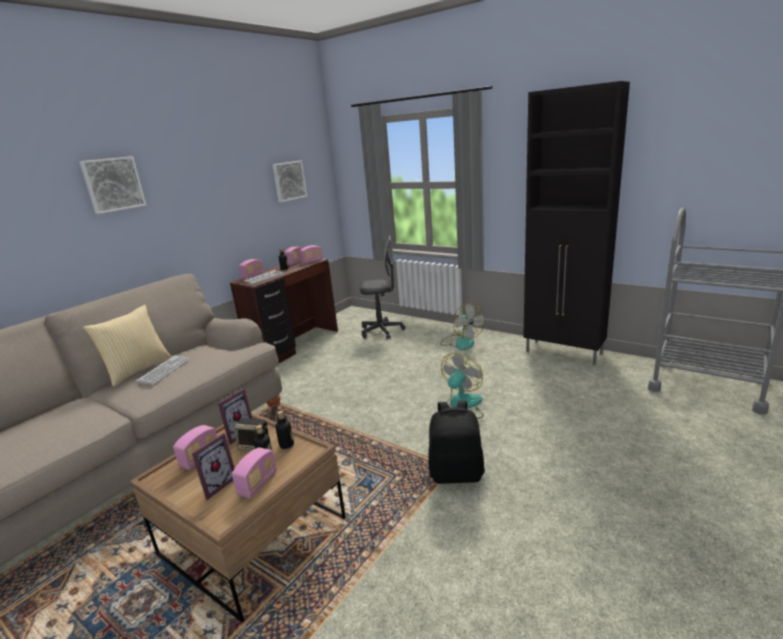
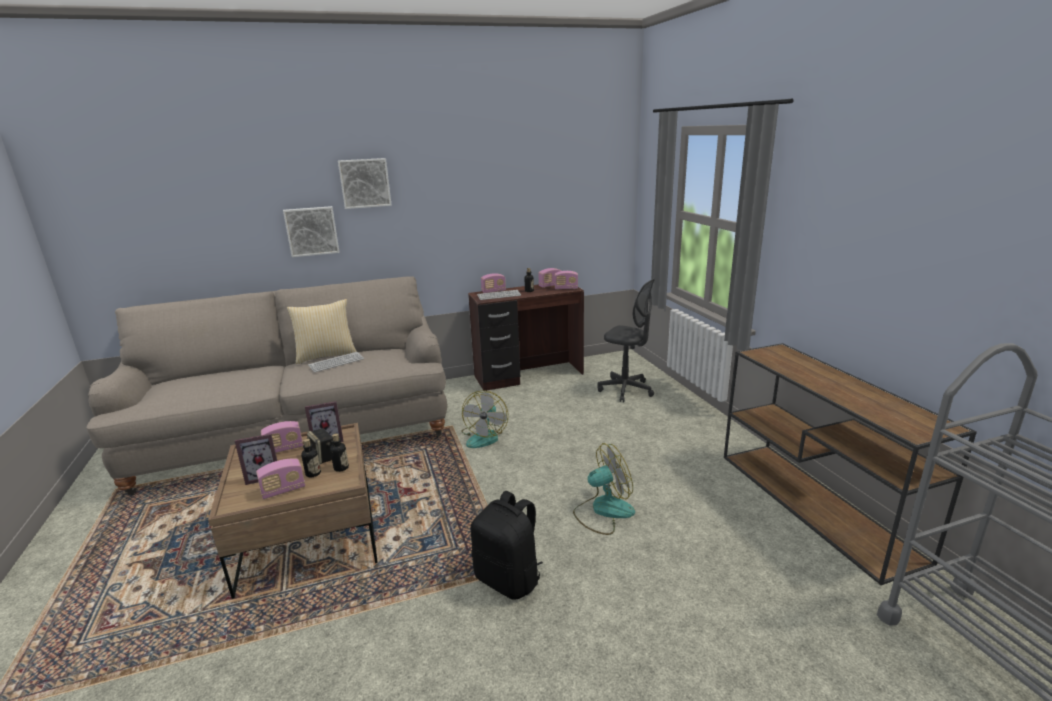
camera: 35 degrees right, 0 degrees up
(288, 181) = (565, 194): picture -> picture (312, 231)
(461, 342) = (697, 436): fan -> fan (485, 436)
(564, 352) = (816, 505): black cabinet -> brown console table

